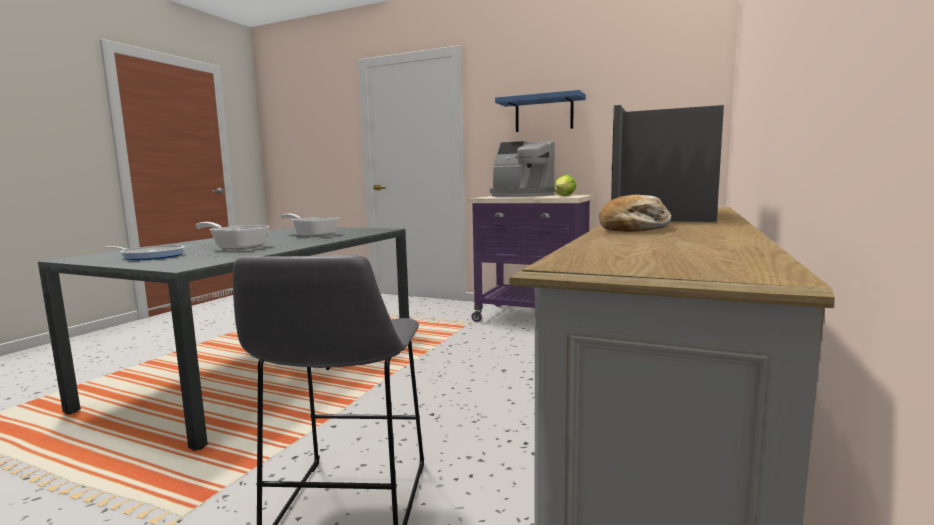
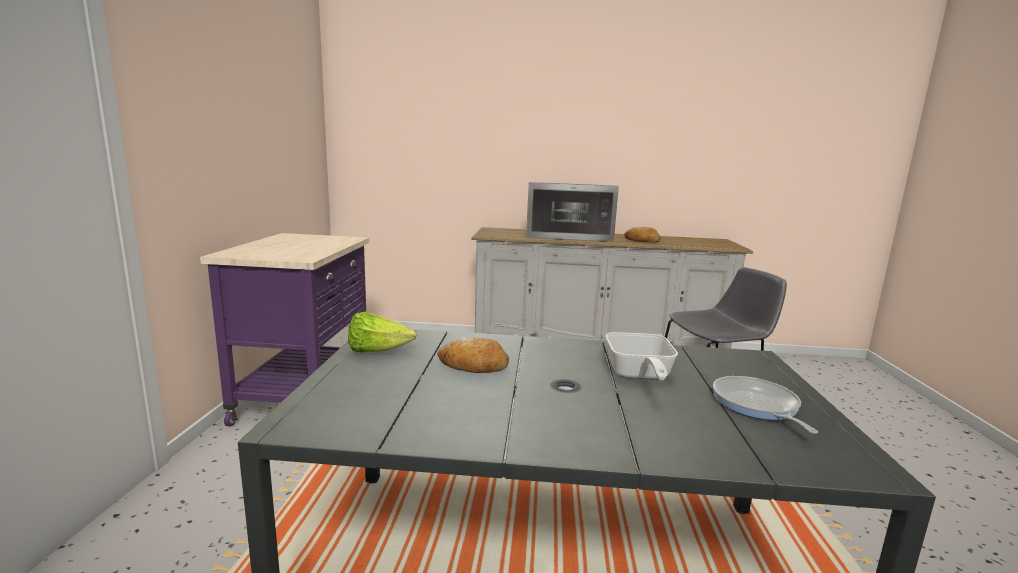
camera: 110 degrees left, 5 degrees up
(312, 235) = (473, 366): frying pan -> bread
(521, 196) = (278, 248): coffee machine -> none
(544, 114) = (225, 127): blue shelf -> none
(564, 196) = (330, 239): lettuce -> lettuce (378, 351)

